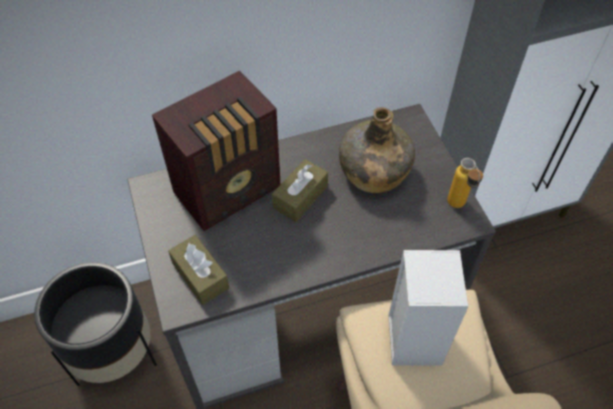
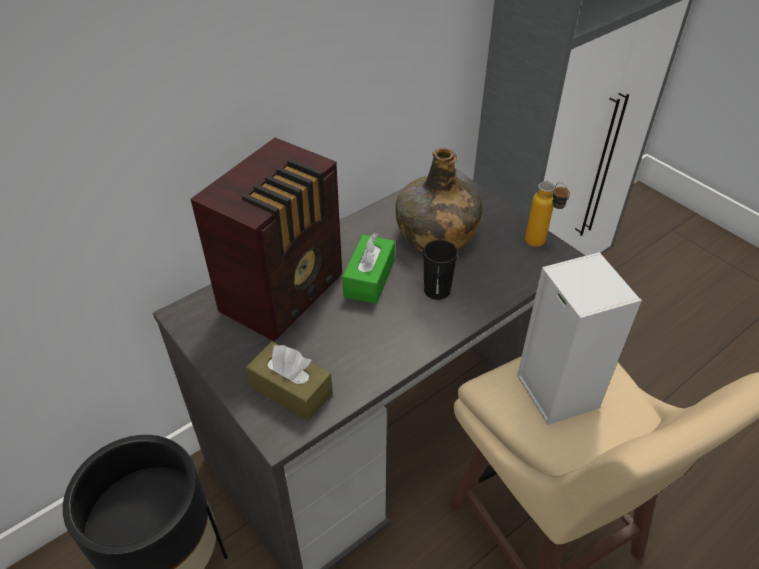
camera: 20 degrees left, 10 degrees down
(300, 197) = (369, 278): brown tissue box -> green tissue box
(349, 224) = (437, 290): none -> black cup

